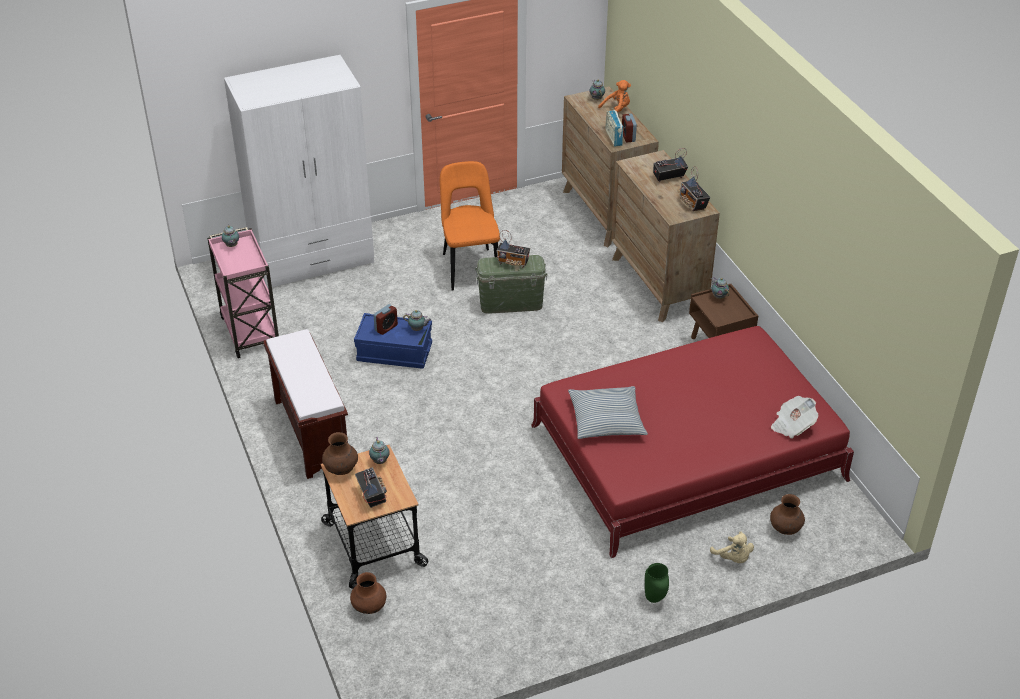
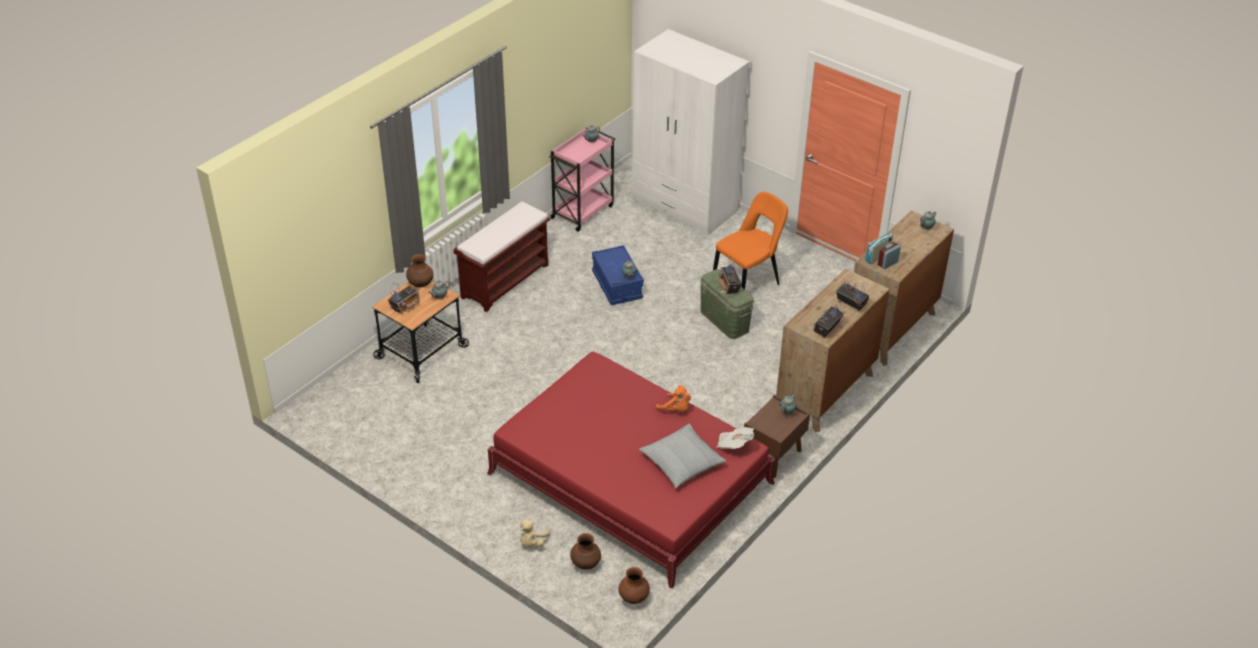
camera: 60 degrees right, 0 degrees up
(369, 607) = (365, 373): brown vase -> brown vase (634, 598)
(386, 328) = (617, 262): alarm clock -> none
(606, 420) = (579, 396): pillow -> pillow (682, 462)
(616, 110) = (920, 244): orange plush toy -> orange plush toy (676, 409)
(655, 598) = (462, 511): green vase -> none
(792, 425) = (650, 502): newspaper -> newspaper (734, 445)

